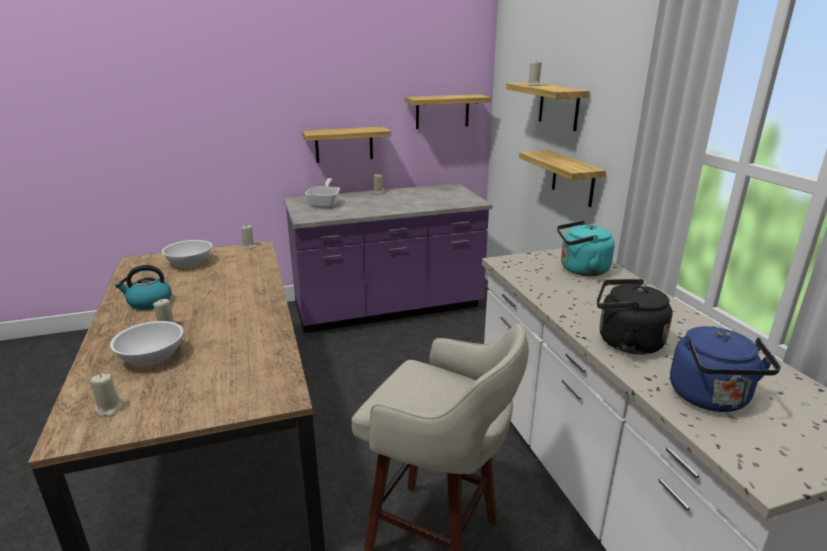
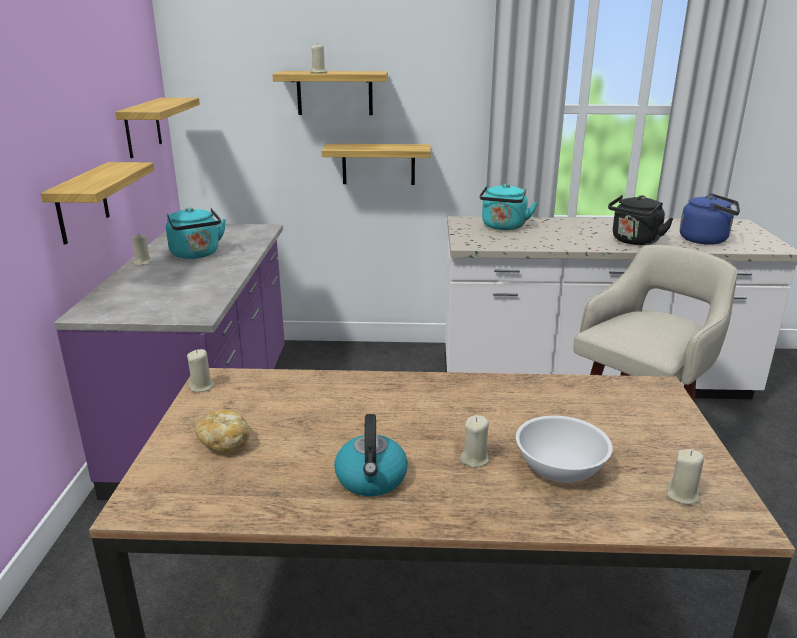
camera: 70 degrees left, 0 degrees up
(190, 263) = (224, 442): white bowl -> bread
(325, 203) = (143, 296): frying pan -> none
(403, 199) = (196, 254): none -> turquoise kettle

